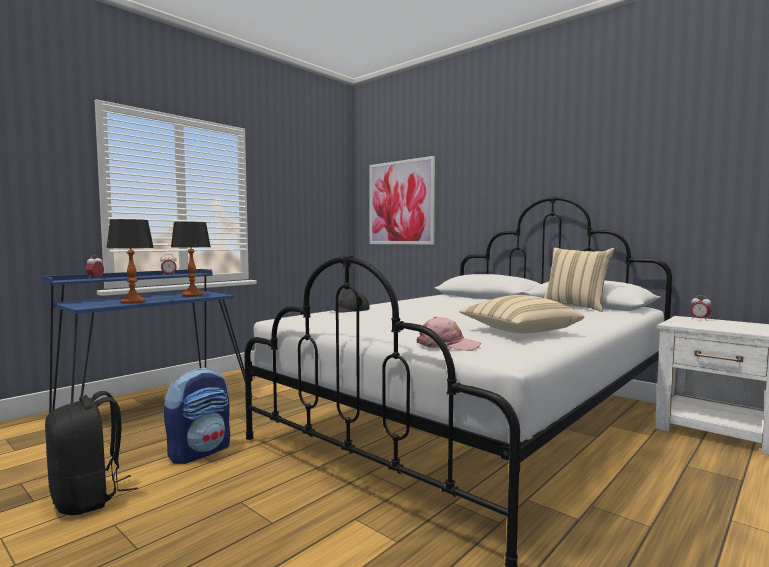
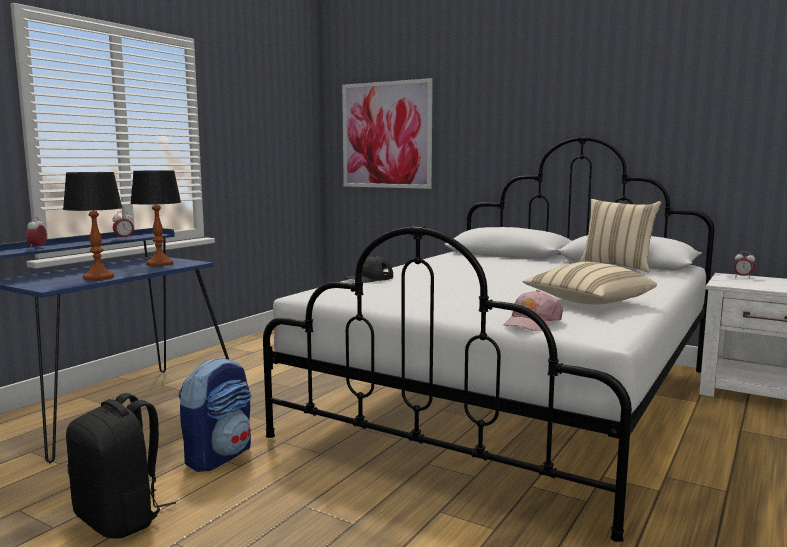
camera: 10 degrees left, 5 degrees up
(447, 345) = (532, 323): pink cap -> pink cap turned 120 degrees clockwise

